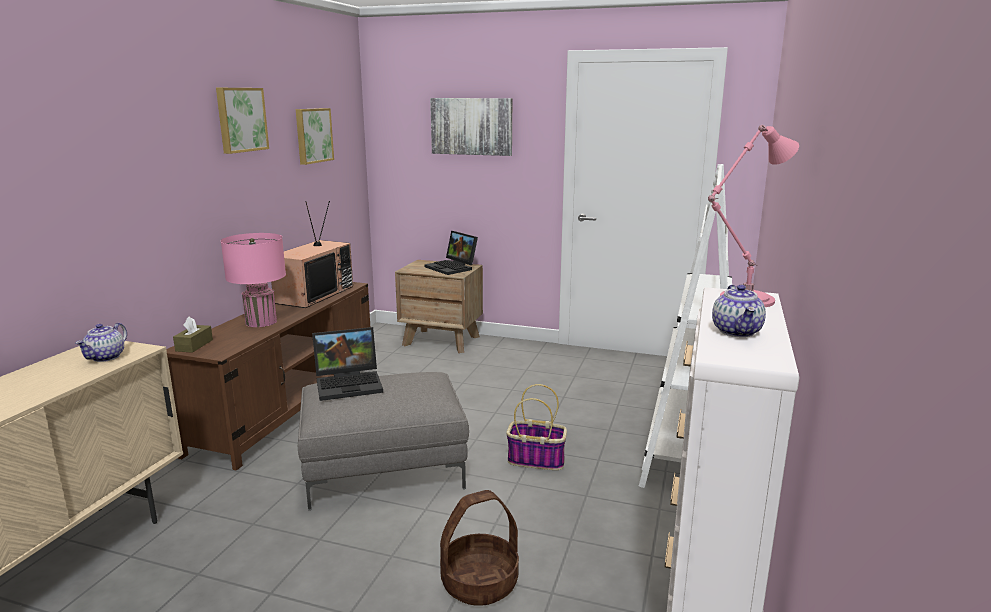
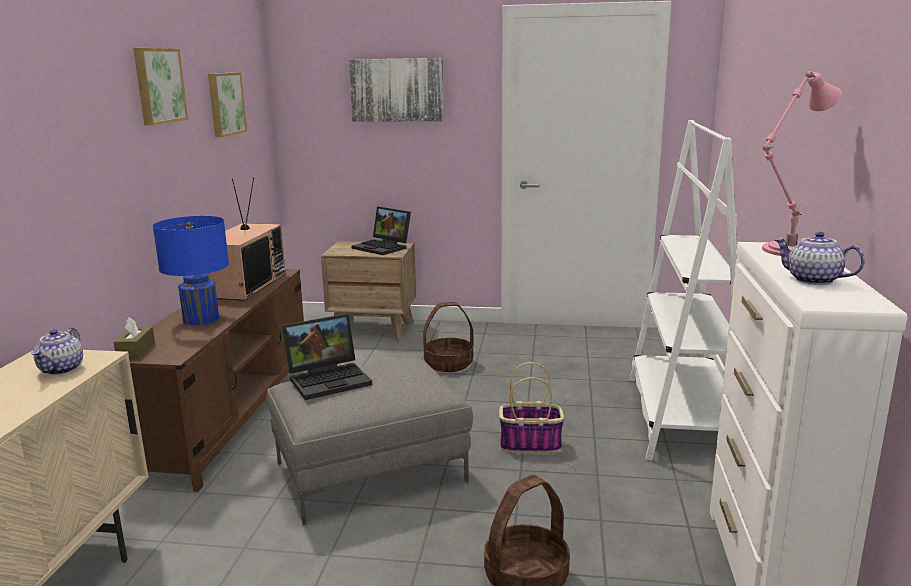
camera: 10 degrees left, 0 degrees up
(261, 322) = (201, 319): pink table lamp -> blue table lamp
(494, 378) = (449, 363): none -> basket
(737, 332) = (812, 280): teapot -> teapot turned 135 degrees clockwise

